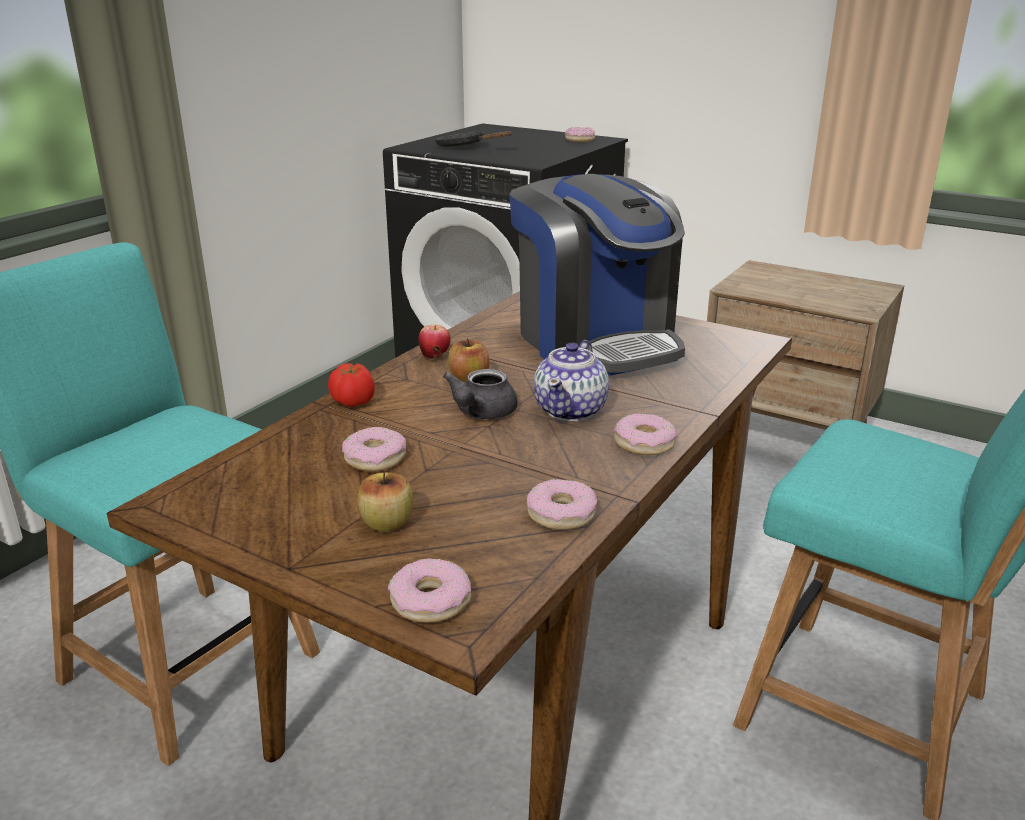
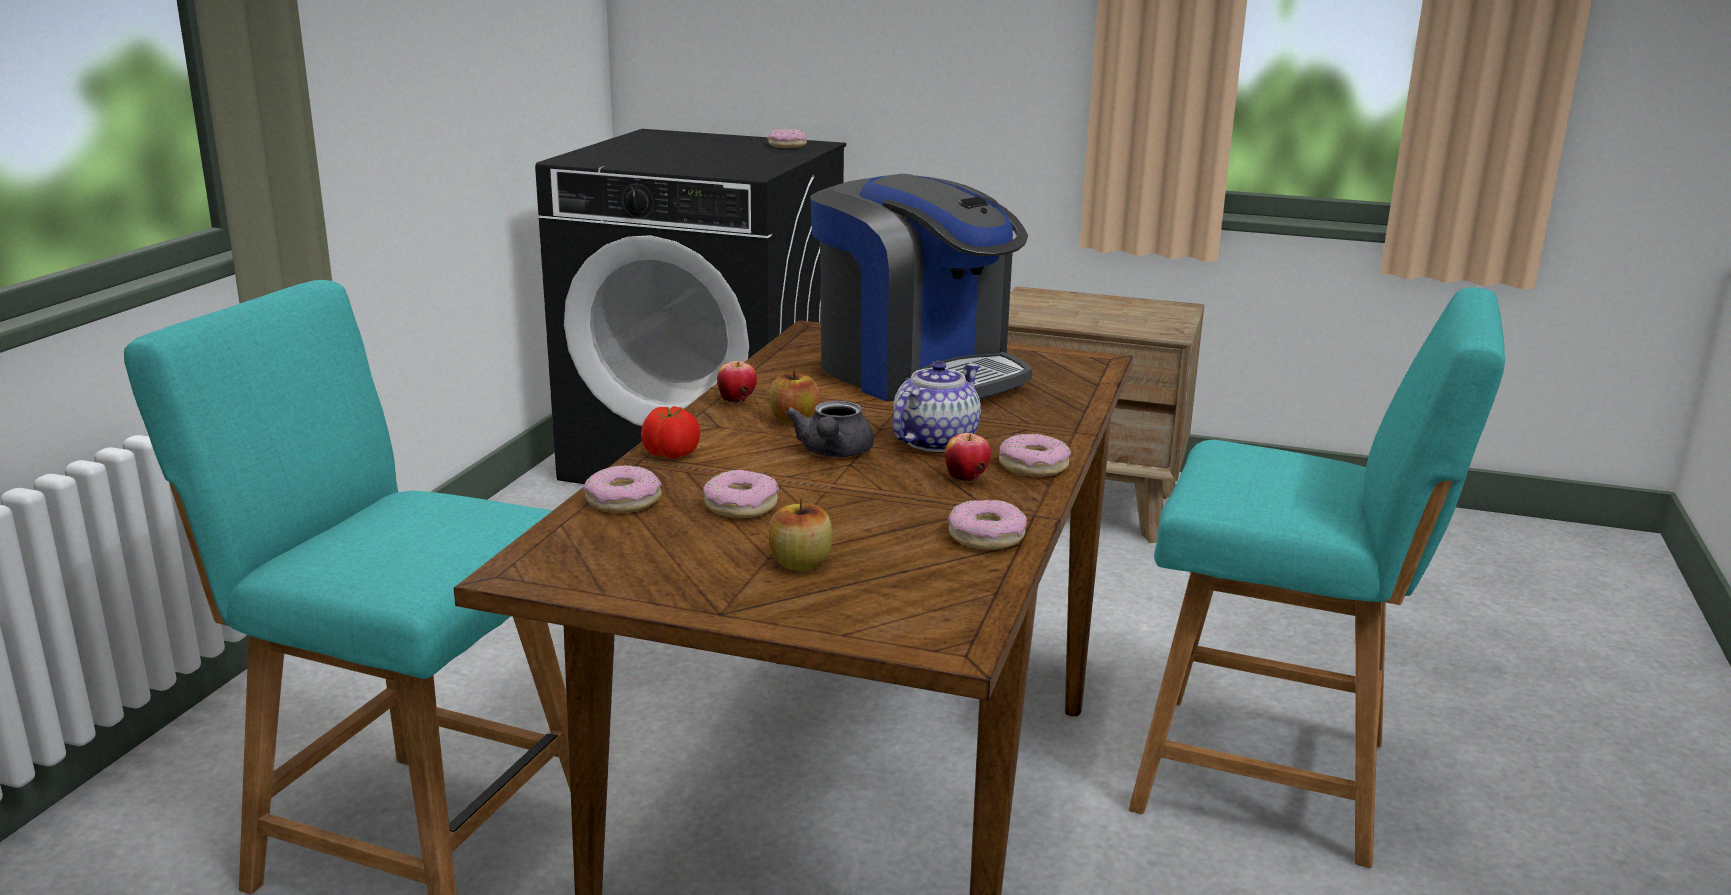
camera: 15 degrees left, 5 degrees down
(431, 601) = (899, 624): donut -> donut (623, 501)
(465, 147) = (645, 157): black frying pan -> none
(571, 410) = (934, 442): teapot -> teapot turned 150 degrees counterclockwise
(578, 451) = (966, 479): none -> apple

